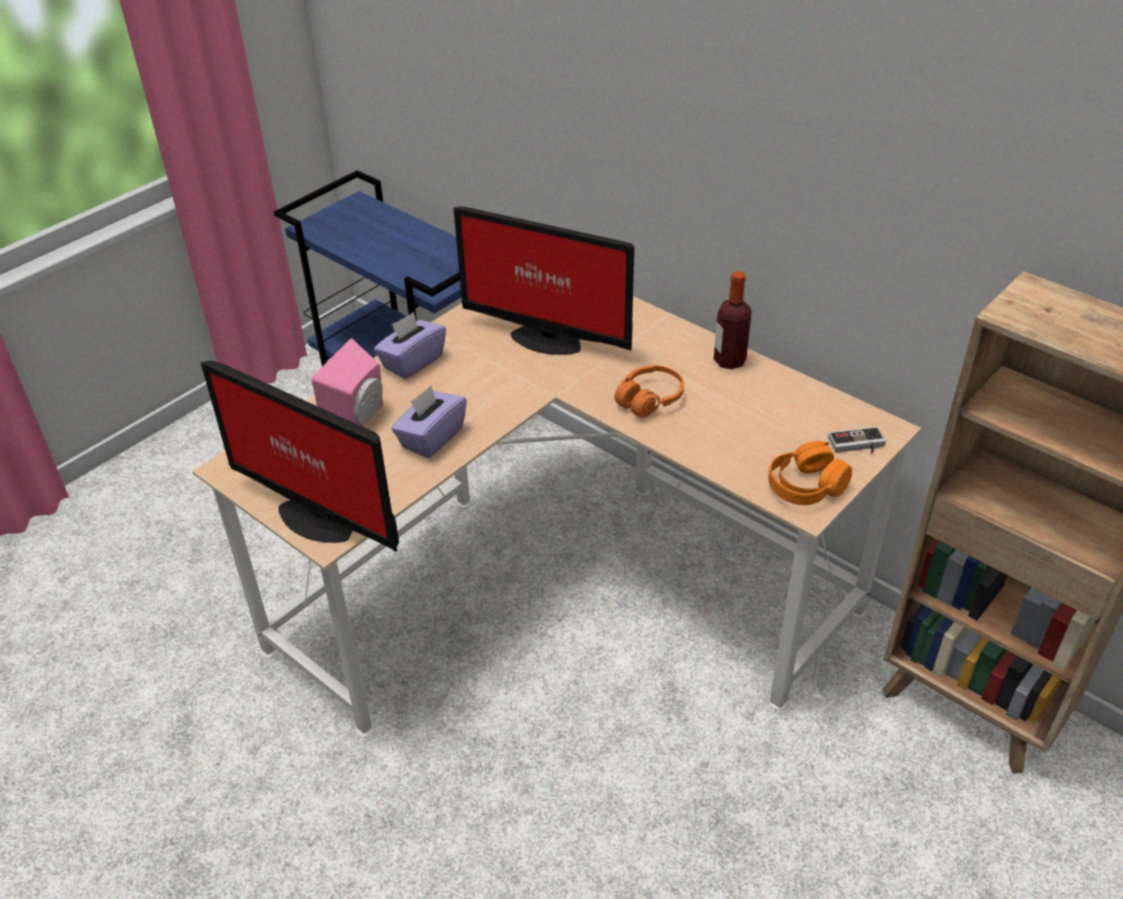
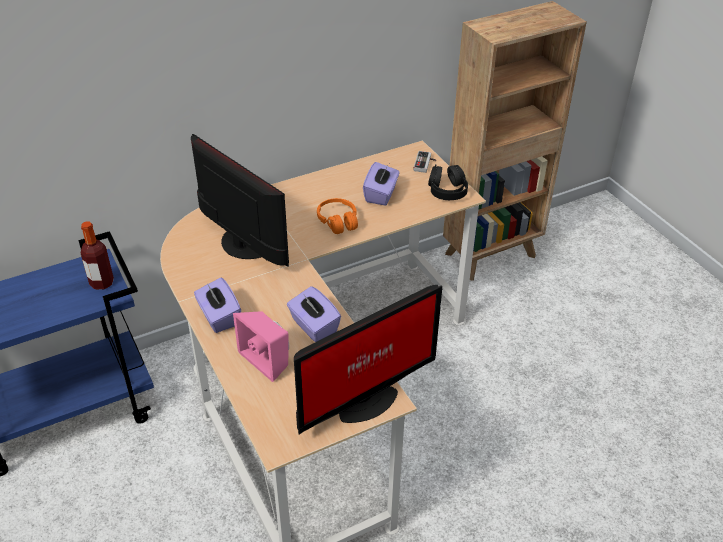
camera: 70 degrees left, 0 degrees up
(545, 338) = (242, 246): monitor -> monitor turned 90 degrees counterclockwise
(729, 361) = (322, 181): bottle -> bottle (102, 283)
(741, 422) = (381, 194): none -> purple tissue box
(806, 486) = (447, 191): orange headphones -> black headphones

